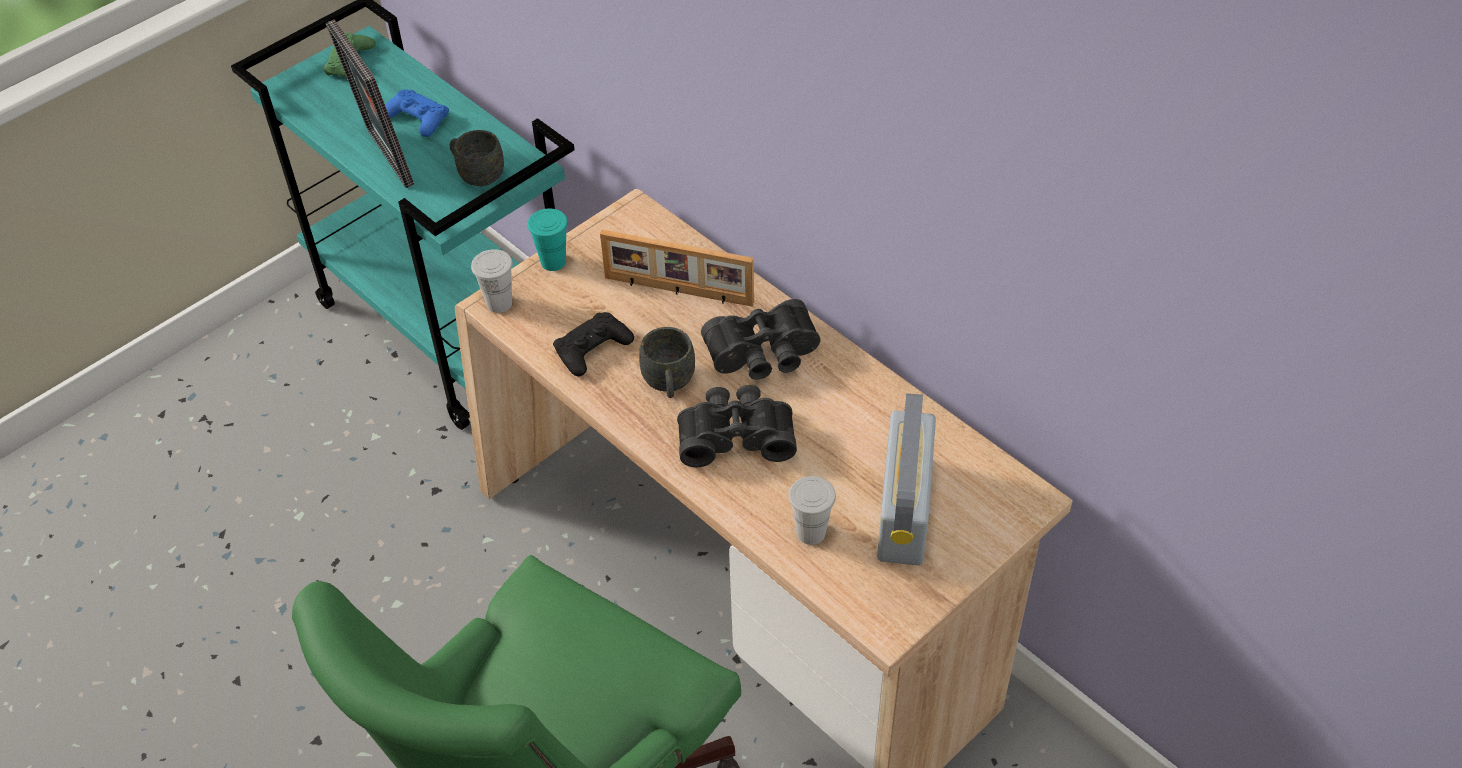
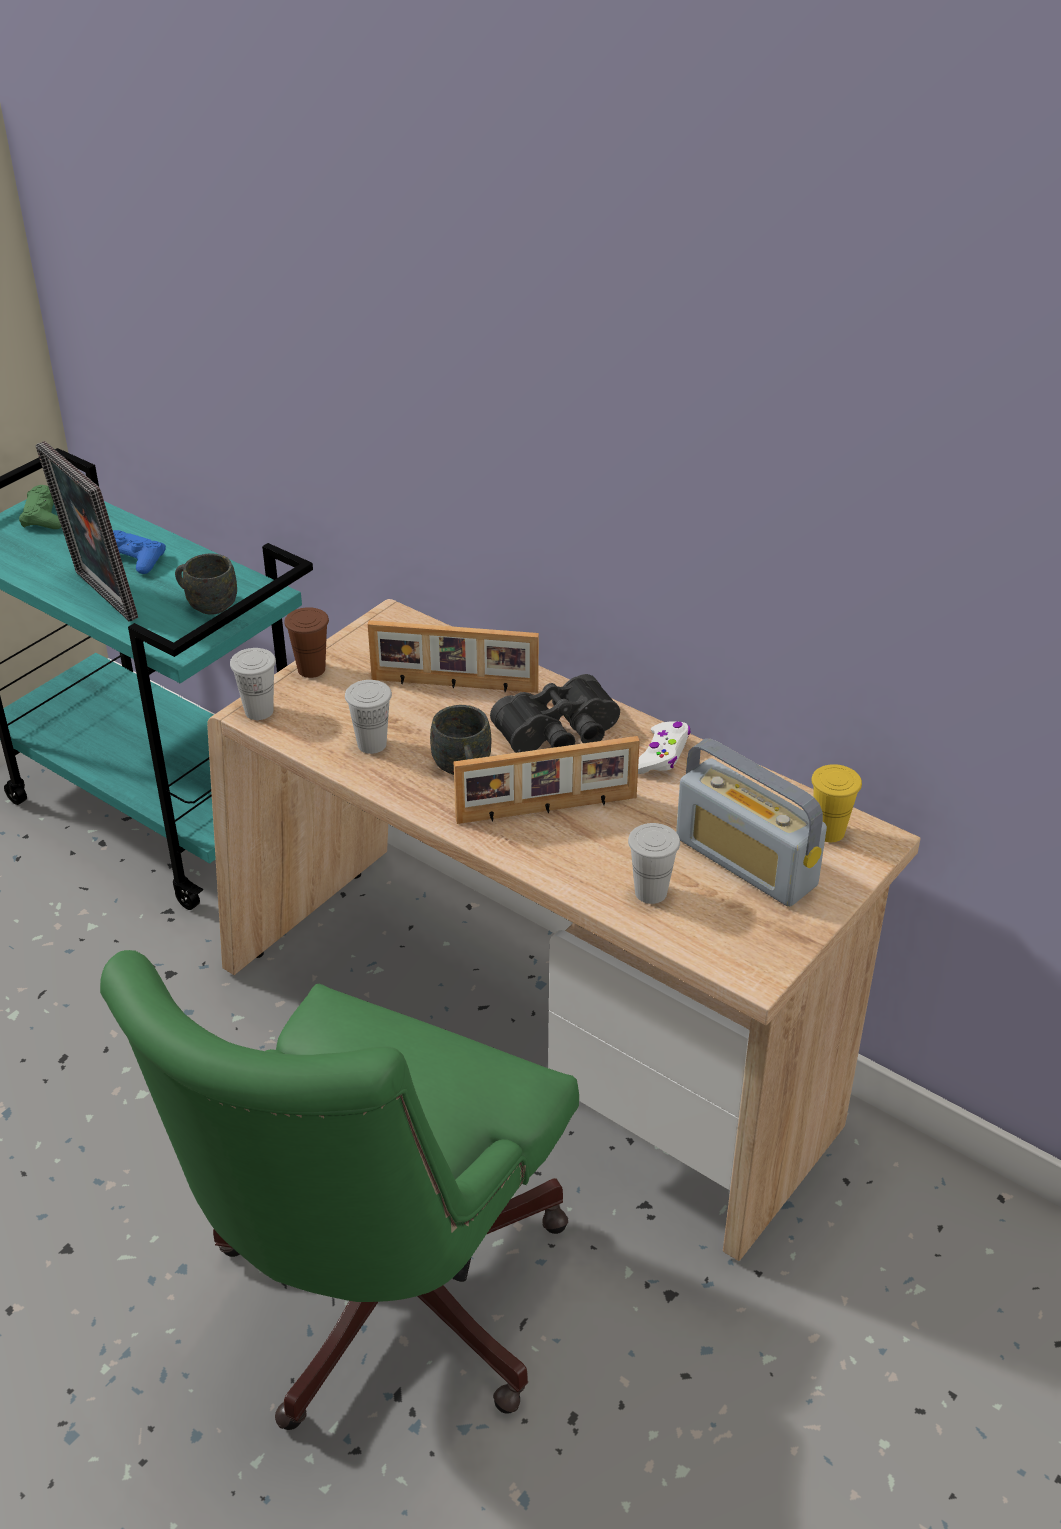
camera: 10 degrees left, 10 degrees down
(553, 262) = (311, 669): turquoise cup -> brown cup
(592, 349) = (372, 744): black game controller -> white cup
(736, 435) = (547, 810): black binoculars -> picture frame
(852, 386) = (662, 755): none -> white game controller
(904, 509) = (746, 862): radio -> radio turned 45 degrees counterclockwise
(988, 485) = (829, 832): none -> yellow cup

